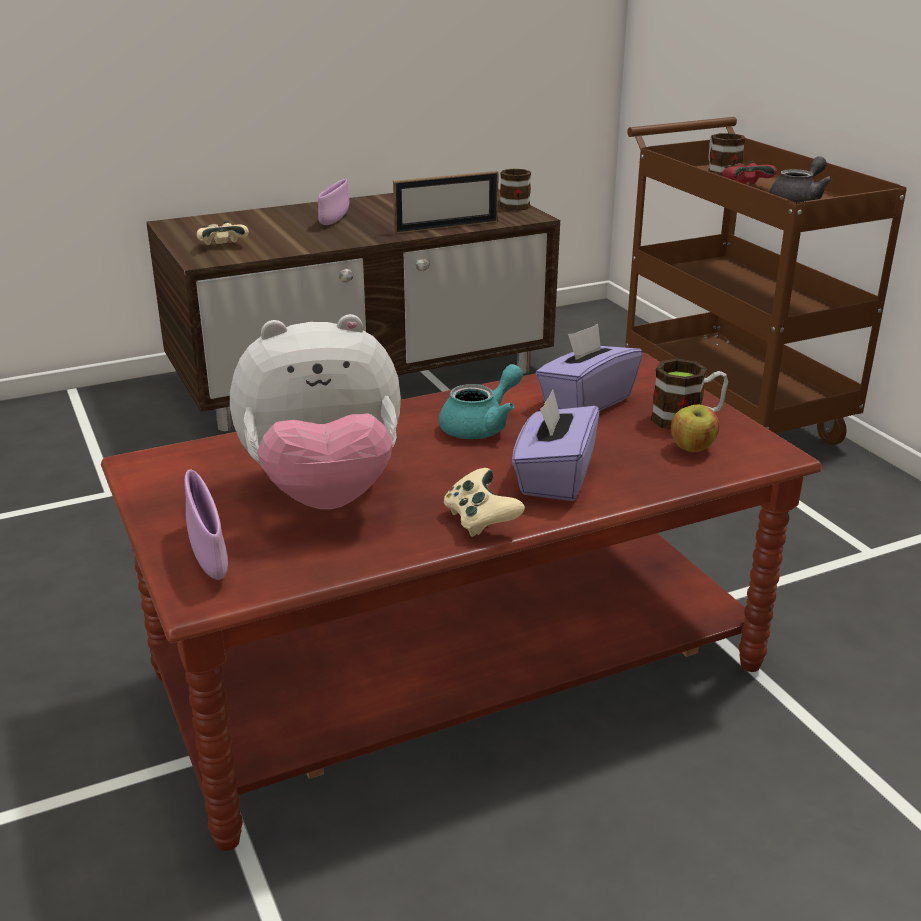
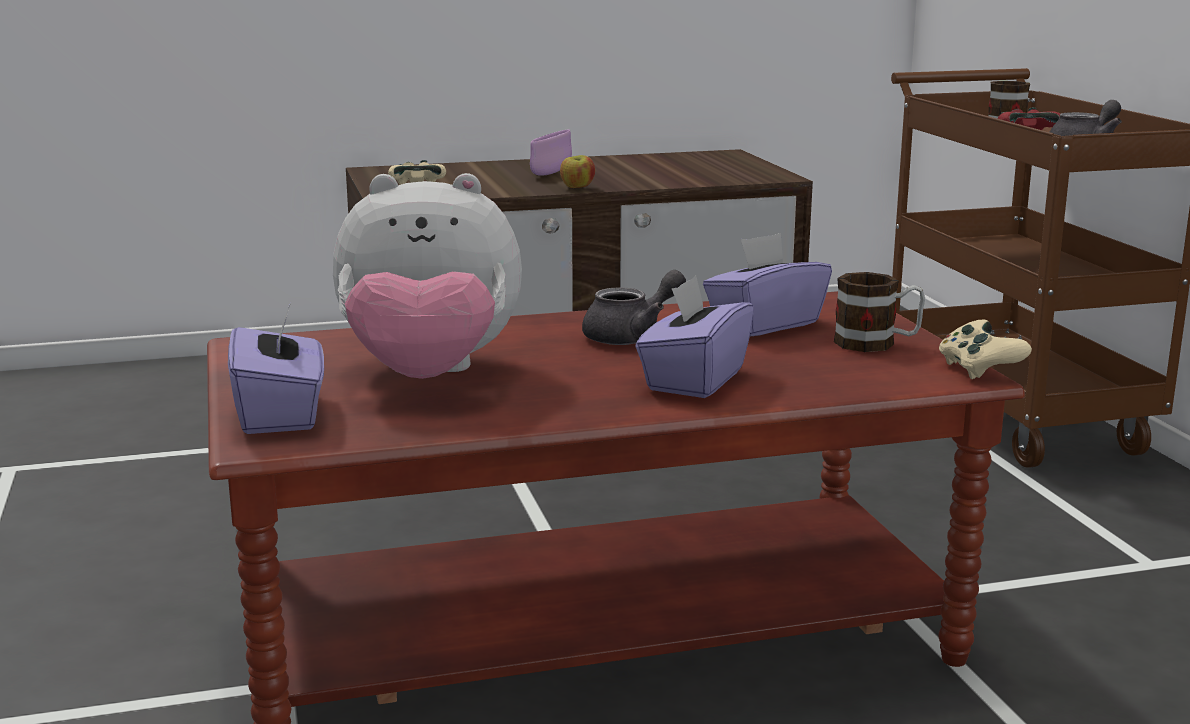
camera: 10 degrees right, 10 degrees down
(208, 555) = (281, 414): purple bowl -> purple tissue box
(446, 227) = (675, 182): picture frame -> none
(480, 520) = (591, 407): beige game controller -> beige game controller (978, 370)
(481, 426) = (632, 336): turquoise teapot -> grey teapot
(513, 204) = (764, 167): mug -> none
(692, 449) = (871, 367): apple -> apple (577, 188)

